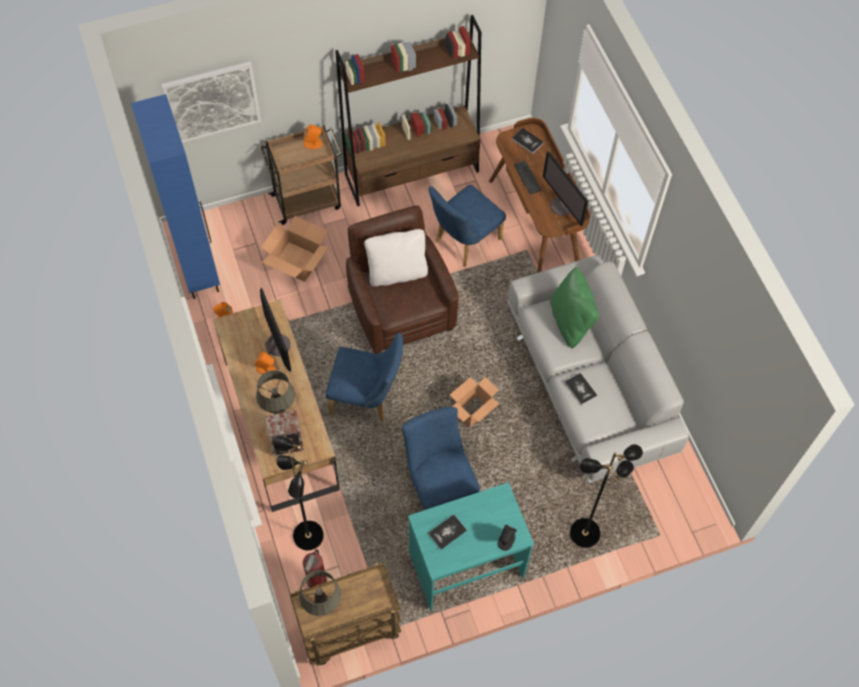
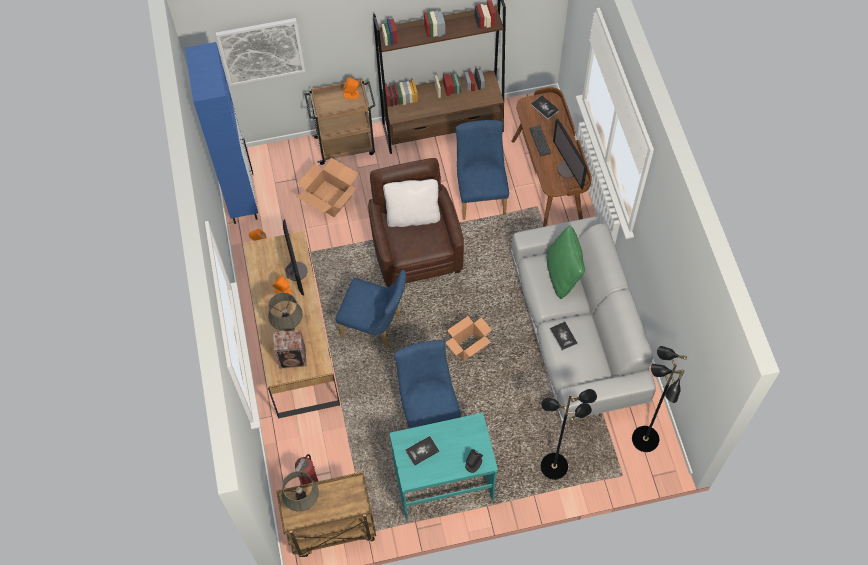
camera: 10 degrees right, 0 degrees up
(307, 536) = (306, 442): black floor lamp -> black floor lamp (644, 439)
(463, 242) = (480, 194): blue chair -> blue chair turned 120 degrees clockwise

